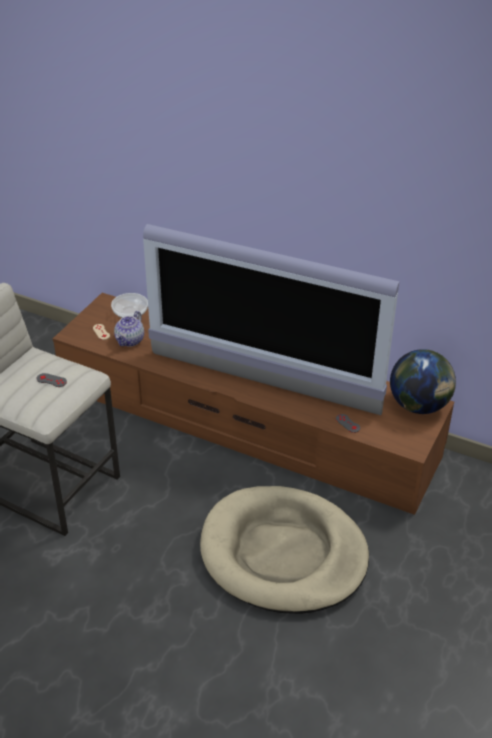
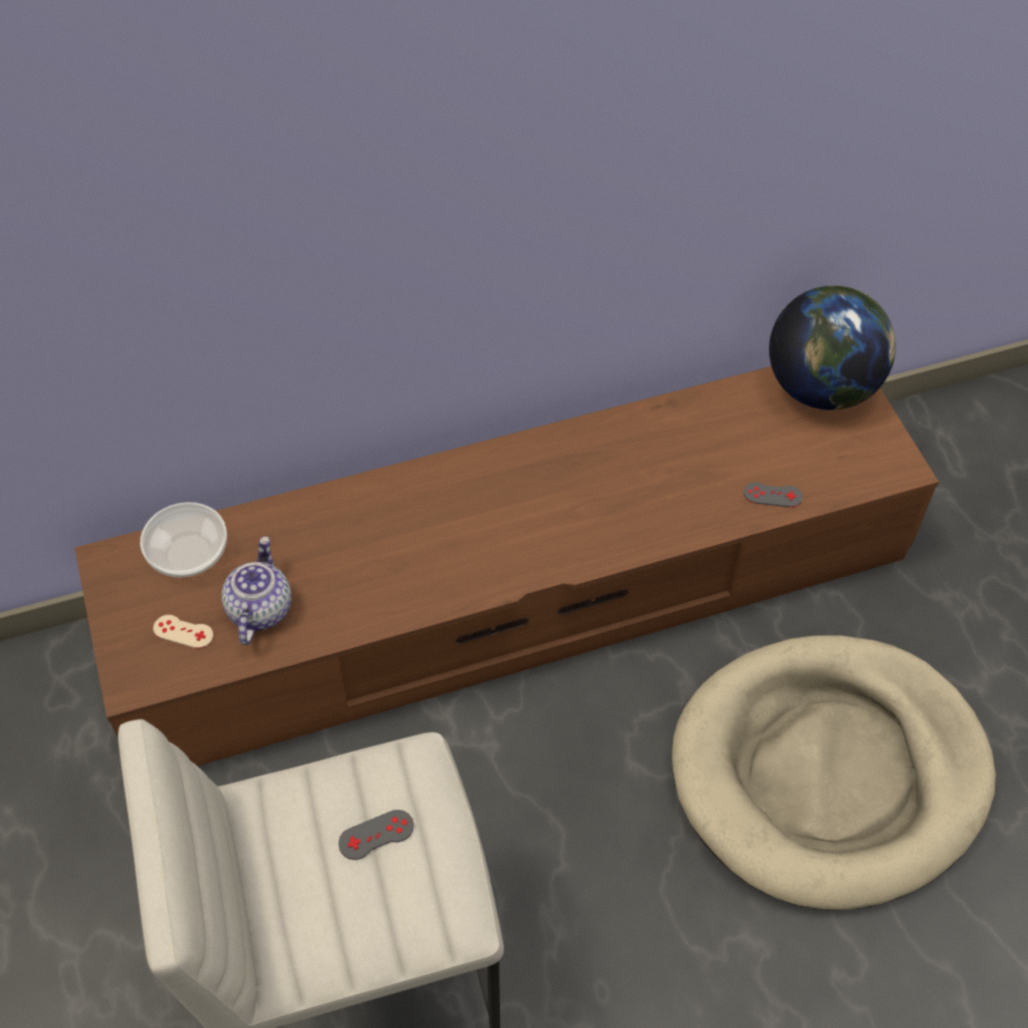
camera: 45 degrees left, 15 degrees up
(130, 340) = (259, 609): teapot -> teapot turned 150 degrees counterclockwise
(262, 384) = (575, 522): television -> none

